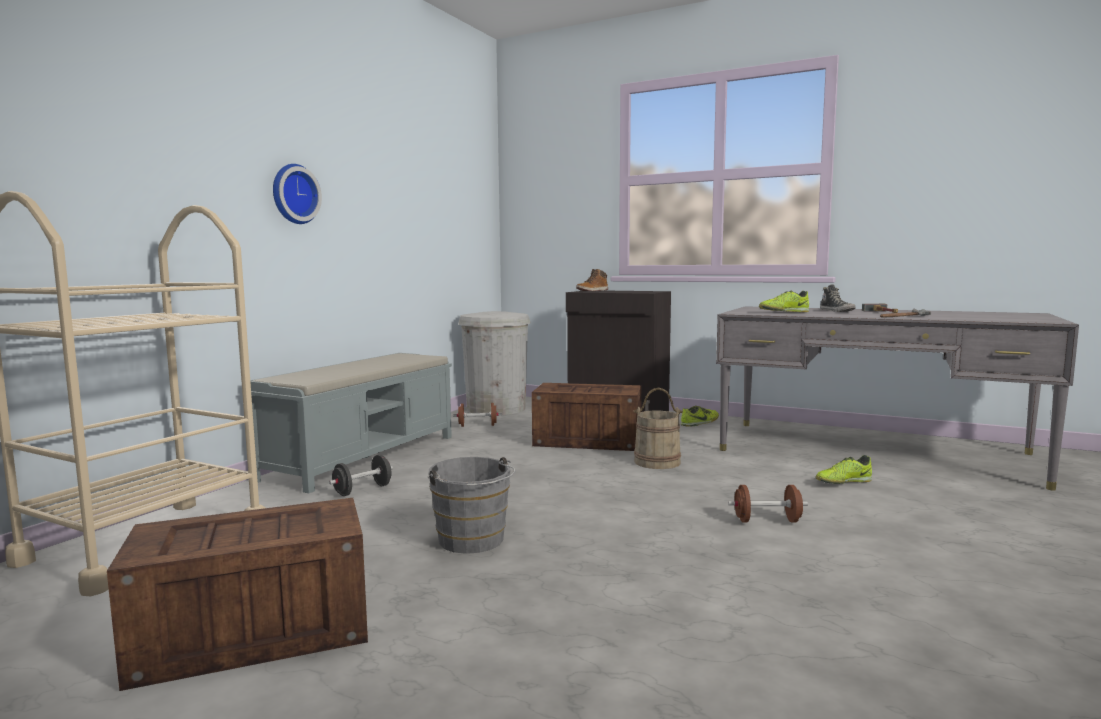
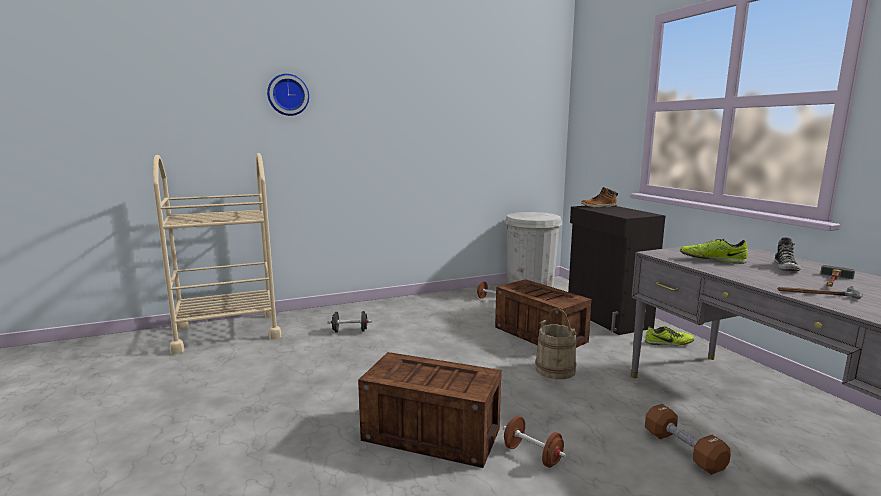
camera: 40 degrees right, 5 degrees up
(258, 633) = (179, 400): crate -> crate (433, 434)
(293, 194) = (357, 134): wall clock -> wall clock (288, 95)
(363, 456) = (390, 307): grey bench -> none
(473, 542) = (335, 388): grey bucket -> none
(843, 482) = (683, 450): shoe -> brown dumbbell

